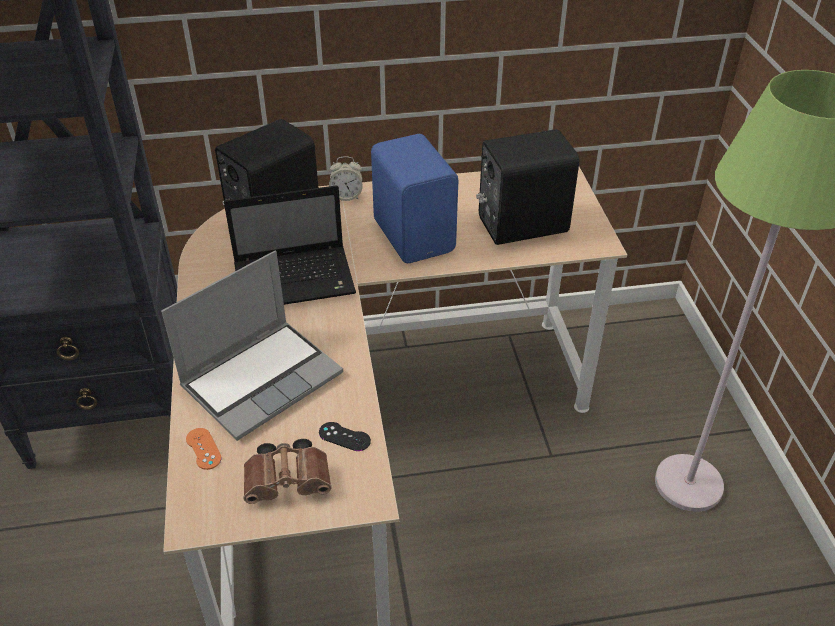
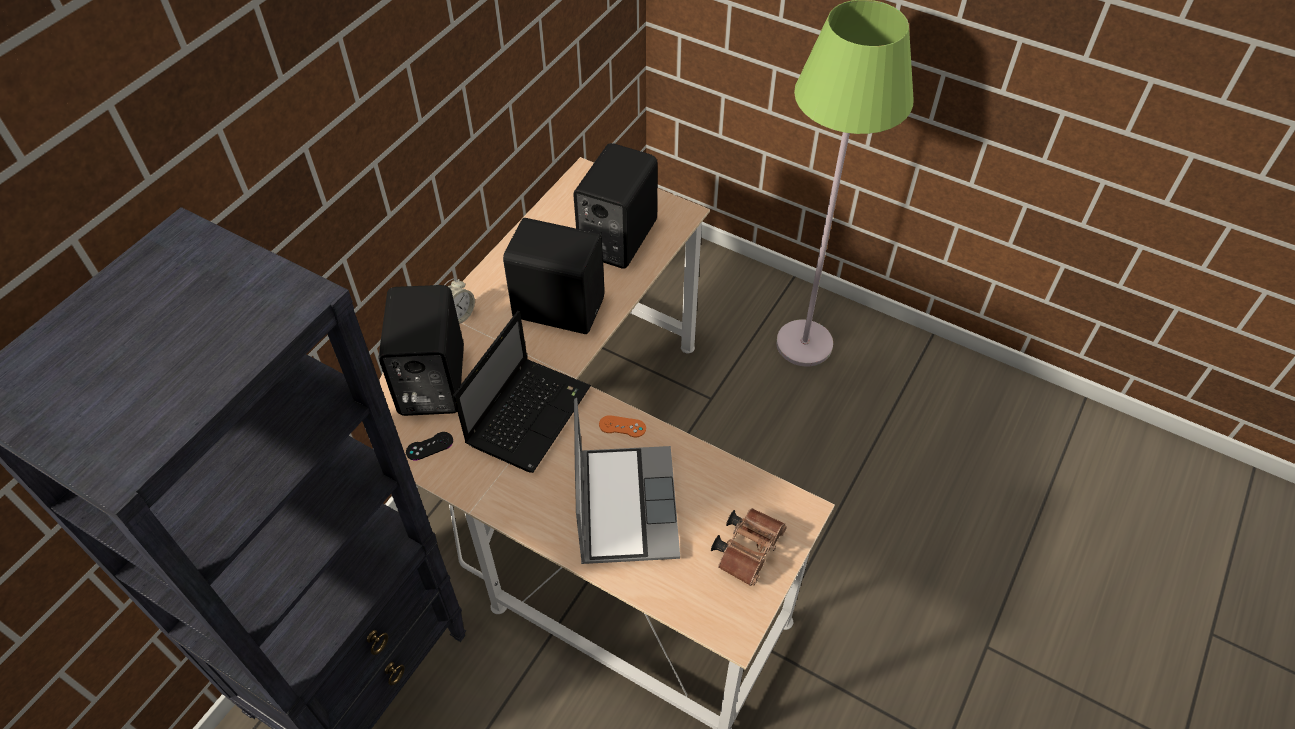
camera: 50 degrees left, 10 degrees up
(203, 449) = (665, 586): orange game controller -> orange game controller (622, 426)
(344, 437) = (733, 489): black game controller -> black game controller (429, 446)
(415, 235) = (558, 306): blue speaker -> black speaker

